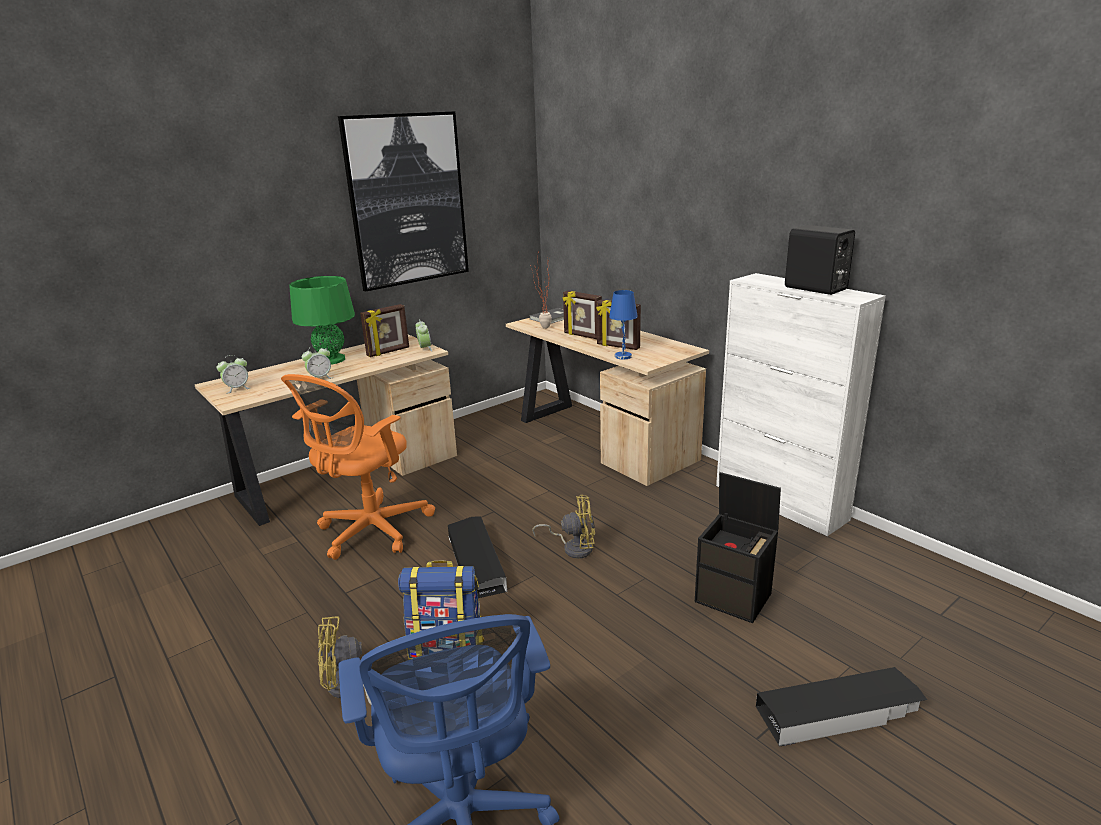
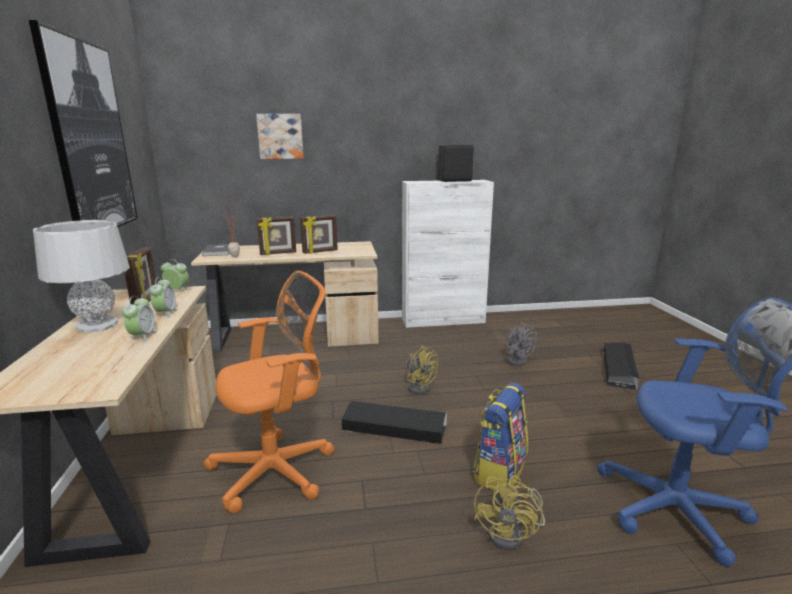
camera: 60 degrees left, 5 degrees down
(237, 389) = (55, 382): alarm clock -> alarm clock (165, 313)
(331, 360) = (97, 325): green table lamp -> grey table lamp
(370, 532) = (278, 470): orange office chair -> orange office chair turned 90 degrees counterclockwise
(573, 548) = (419, 386): yellow fan -> yellow fan turned 105 degrees clockwise
(623, 356) = (341, 254): blue table lamp -> none
(632, 192) = (280, 136): none -> picture
(734, 598) = (517, 360): black storage box -> grey fan

